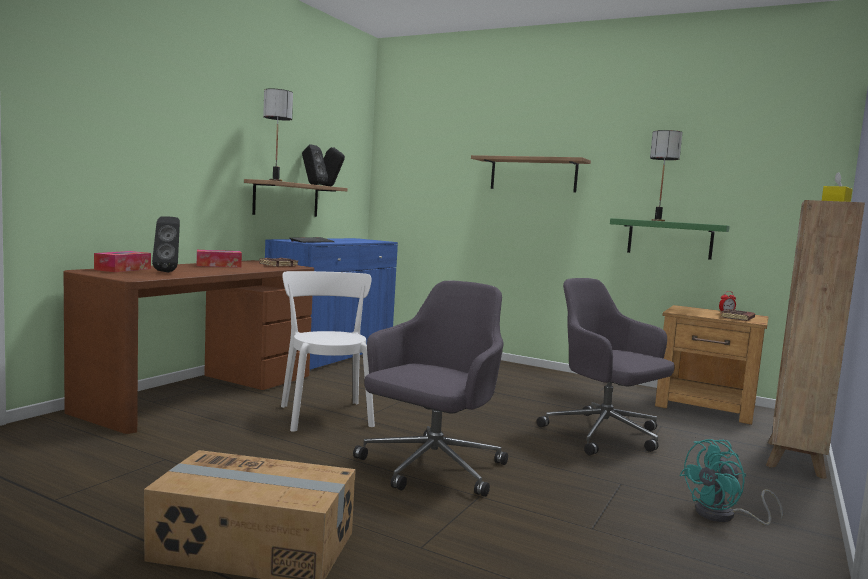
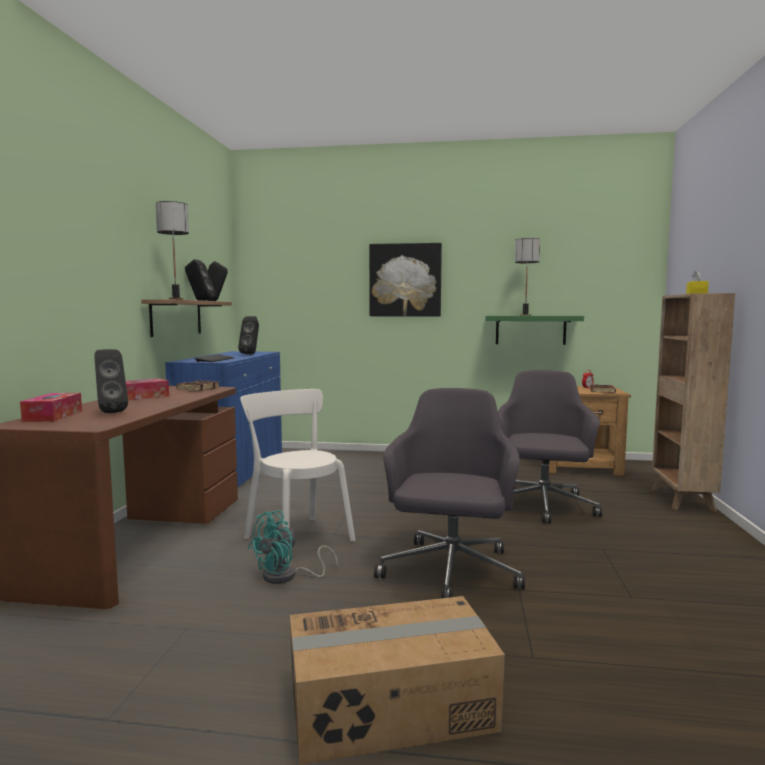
camera: 20 degrees left, 0 degrees up
(361, 241) = (251, 354): none -> black speaker
(533, 174) = (405, 280): shelf -> picture
(605, 435) = (542, 507): grey office chair -> grey office chair turned 75 degrees clockwise
(723, 516) = (697, 560): turquoise fan -> turquoise fan (287, 577)

